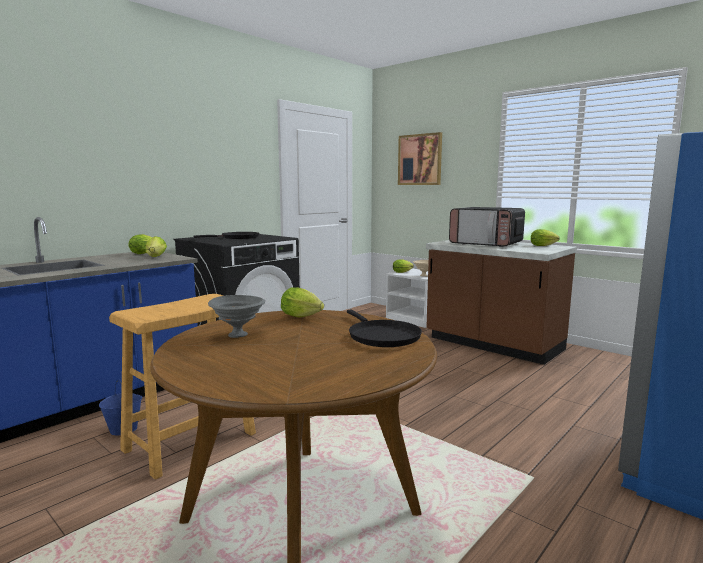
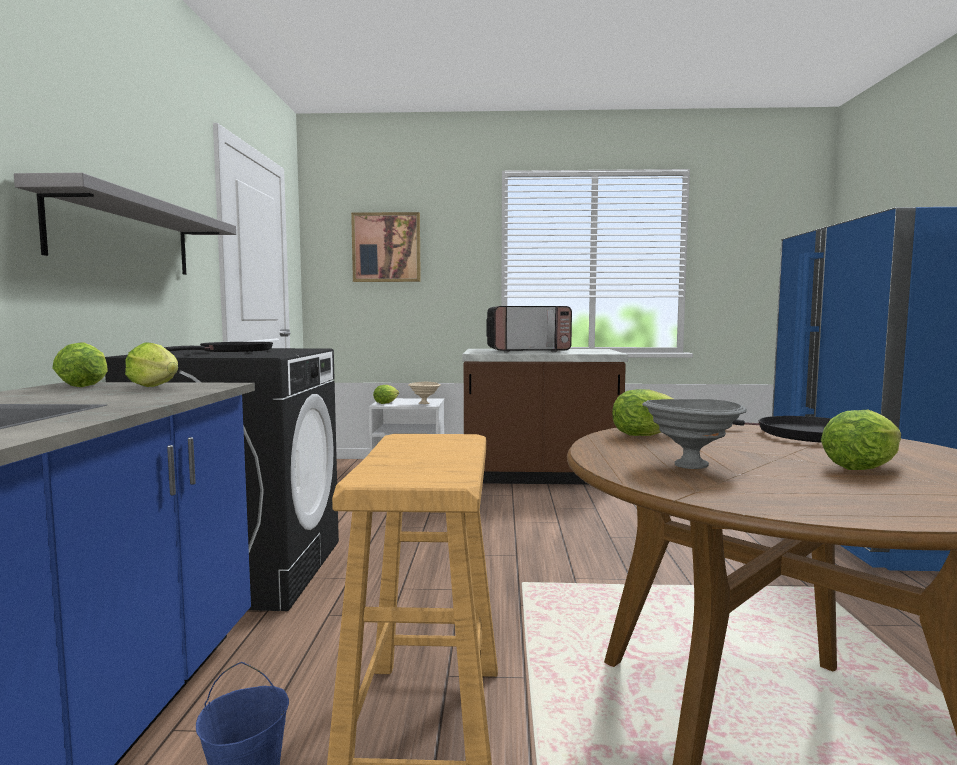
camera: 40 degrees left, 5 degrees down
(198, 177) = (124, 236): none -> grey shelf
(544, 246) = (585, 349): lettuce -> lettuce (864, 467)

